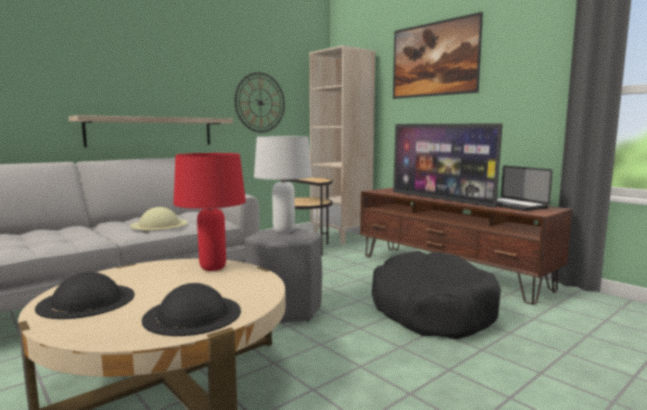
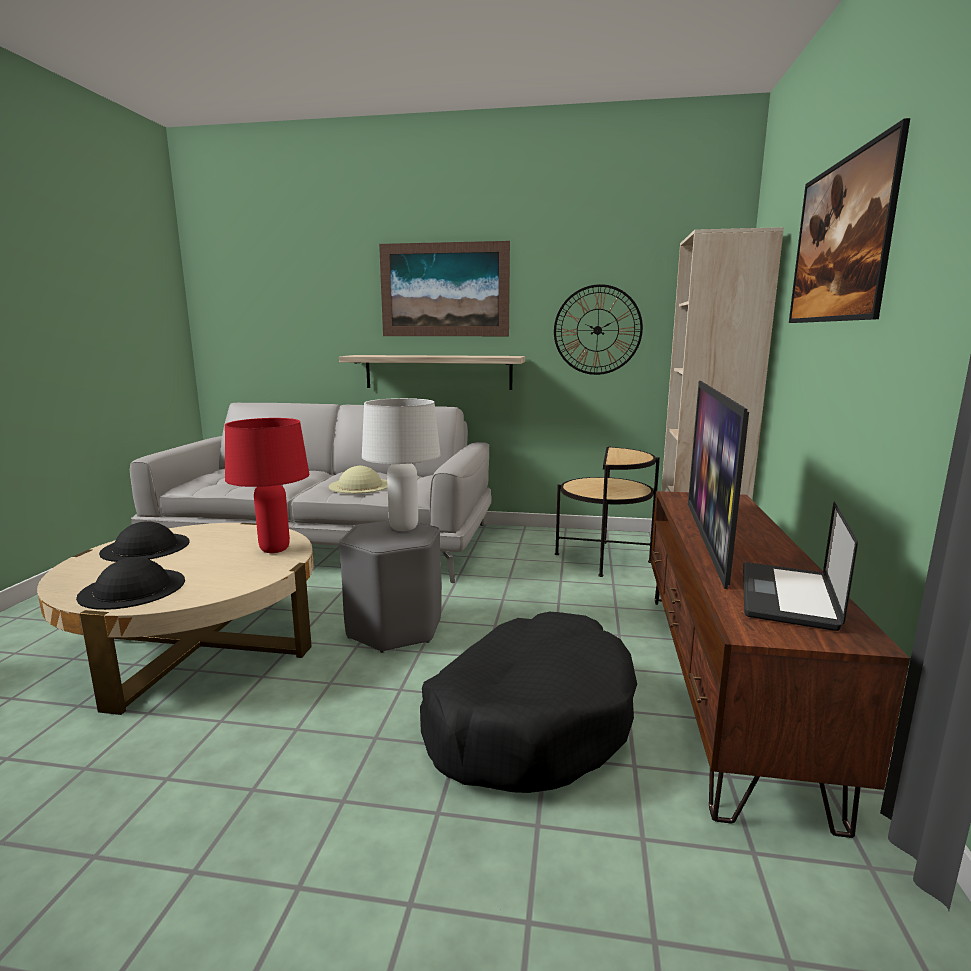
camera: 50 degrees right, 5 degrees up
(154, 65) = (444, 290): none -> picture

